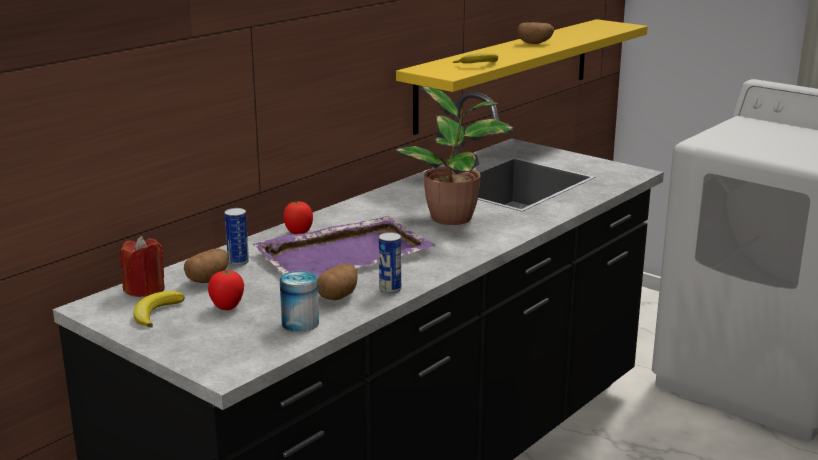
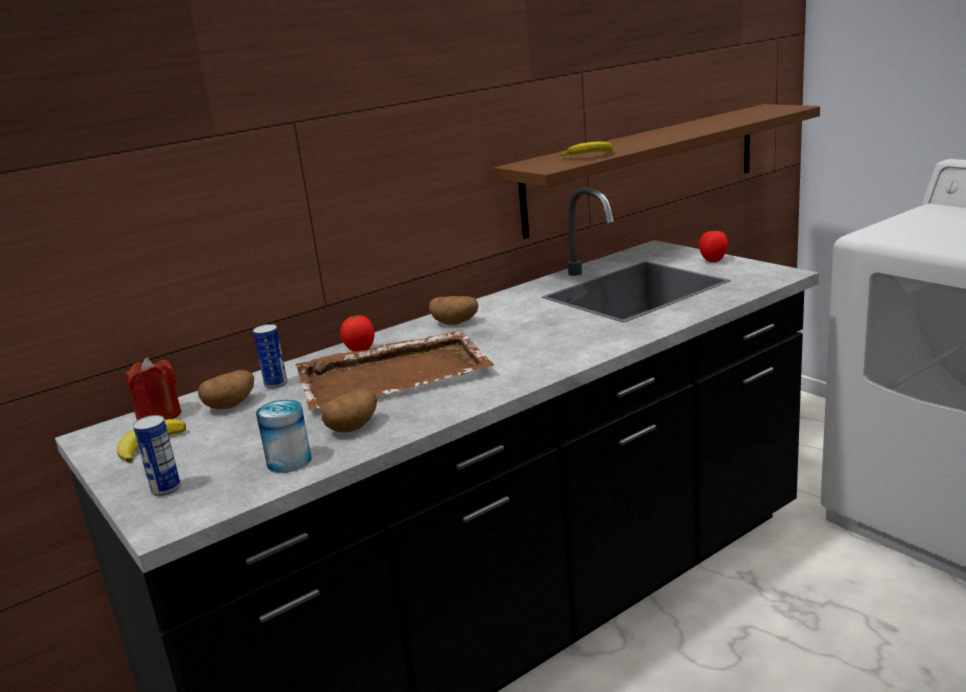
camera: 15 degrees right, 0 degrees up
(227, 308) = (225, 440): tomato -> tomato (713, 261)
(346, 254) = (395, 375): purple tray -> brown tray
(390, 289) = (417, 419): can -> can (166, 489)
(454, 218) = (541, 331): potted plant -> none
(506, 73) = (644, 167): yellow shelf -> brown shelf
(535, 43) = (672, 131): potato -> potato (455, 323)

